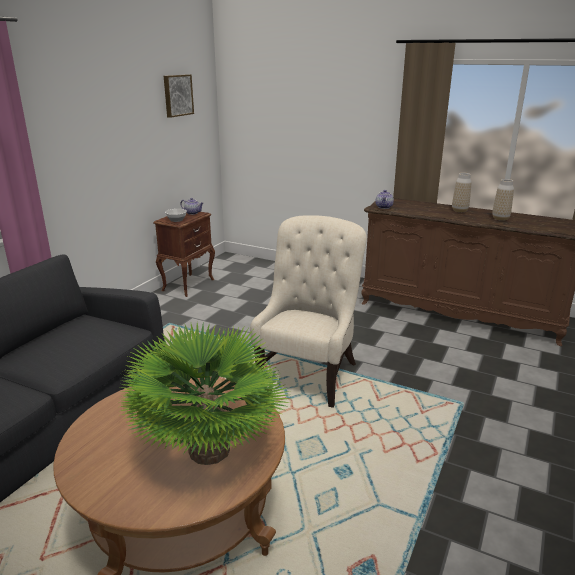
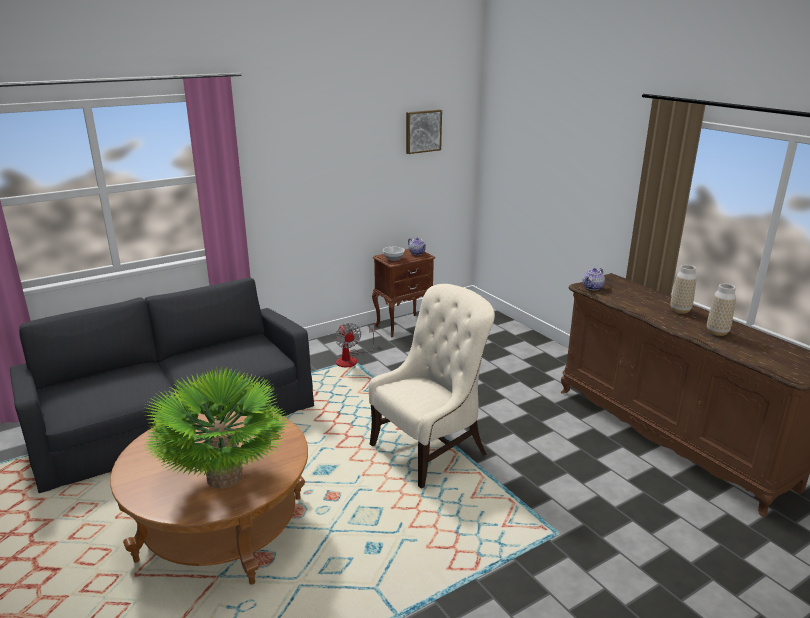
camera: 30 degrees right, 0 degrees up
(166, 323) = (351, 359): none -> fan

